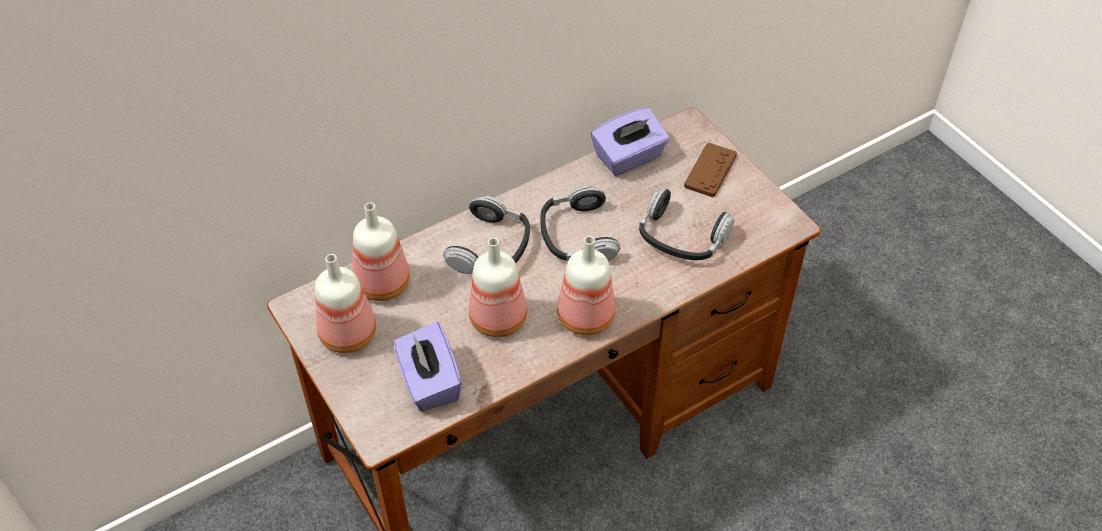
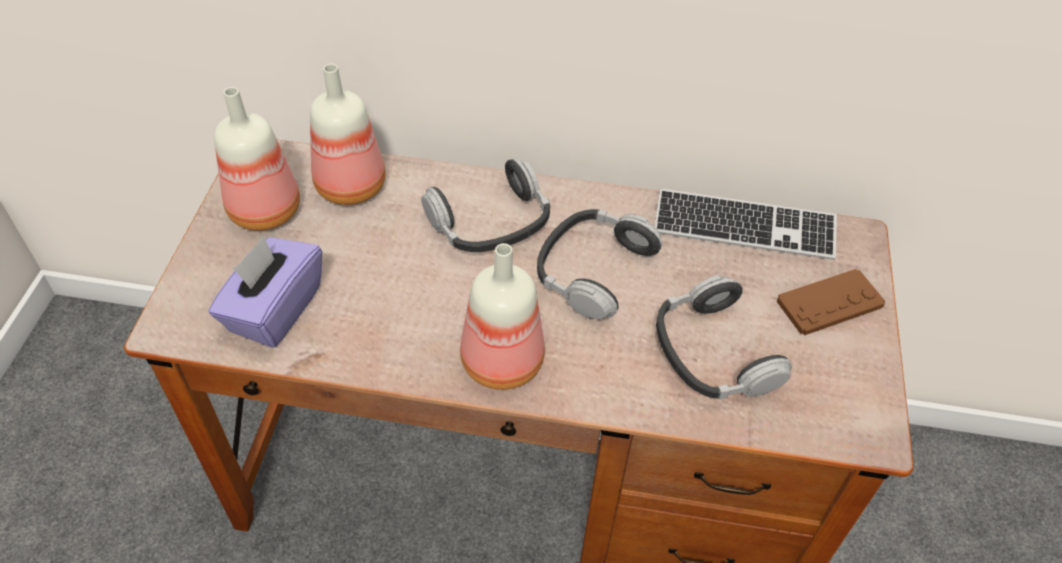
camera: 40 degrees right, 0 degrees up
(500, 318) = (415, 298): bottle -> none
(629, 157) = (744, 228): purple tissue box -> keyboard

